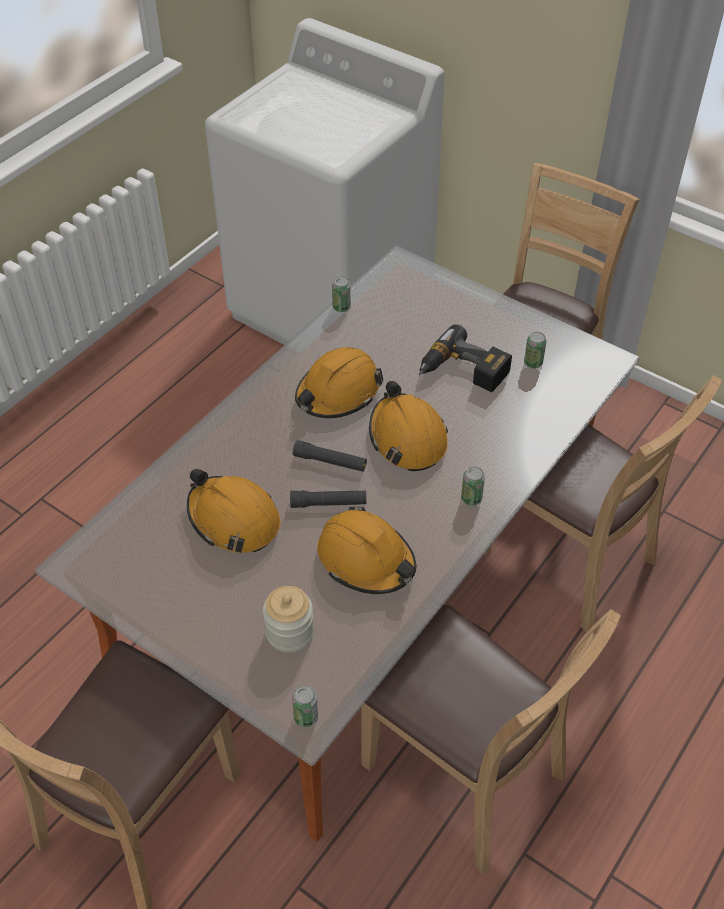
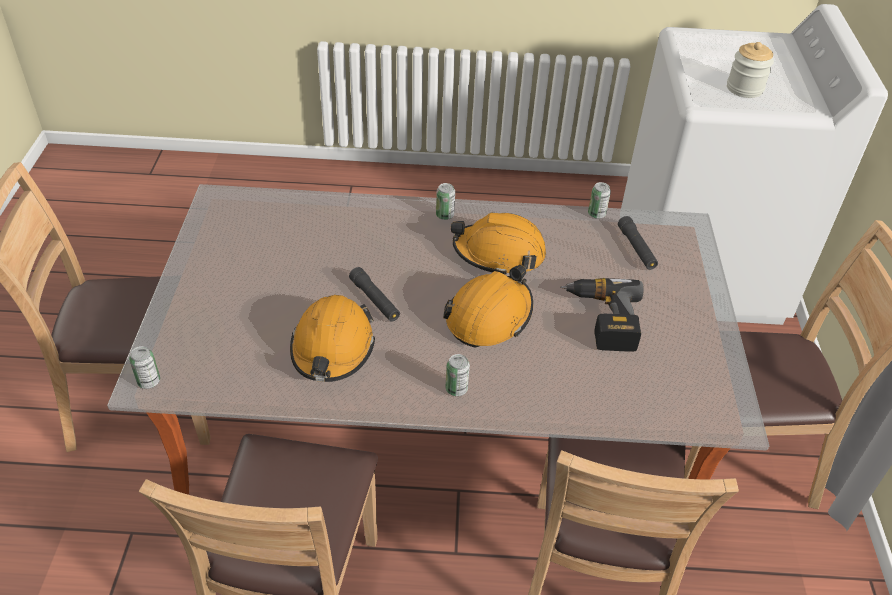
camera: 55 degrees right, 5 degrees down
(233, 519) = (316, 255): orange hard hat -> none
(290, 633) = (226, 335): jar -> jar (744, 88)
(330, 461) = (420, 281): black flashlight -> black flashlight (636, 248)
(533, 363) = (666, 364): can -> can (445, 215)

